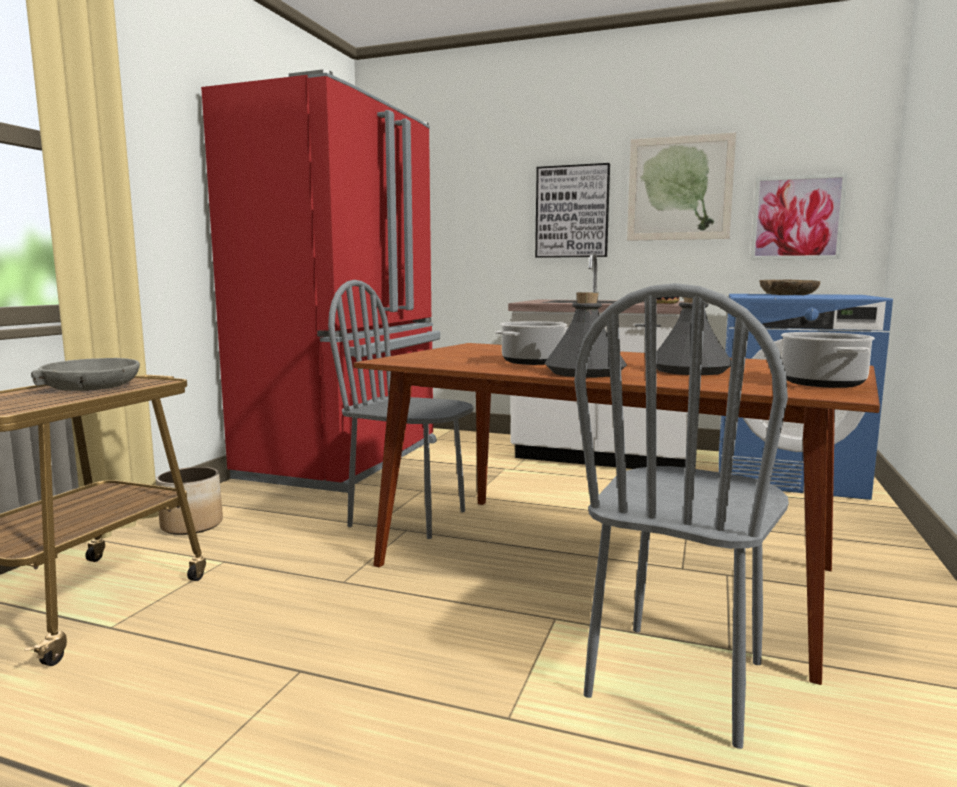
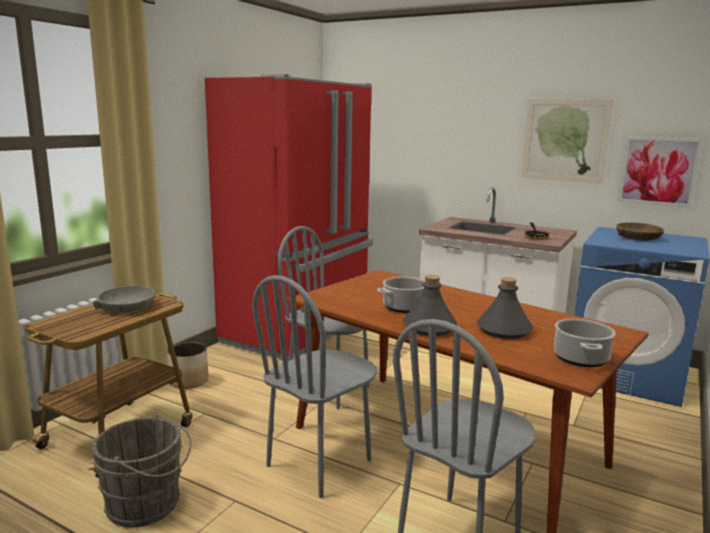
camera: 10 degrees right, 5 degrees up
(143, 695) = (147, 505): none -> grey bucket
(424, 606) = (319, 463): none -> grey chair
(572, 212) = (480, 151): picture -> none

